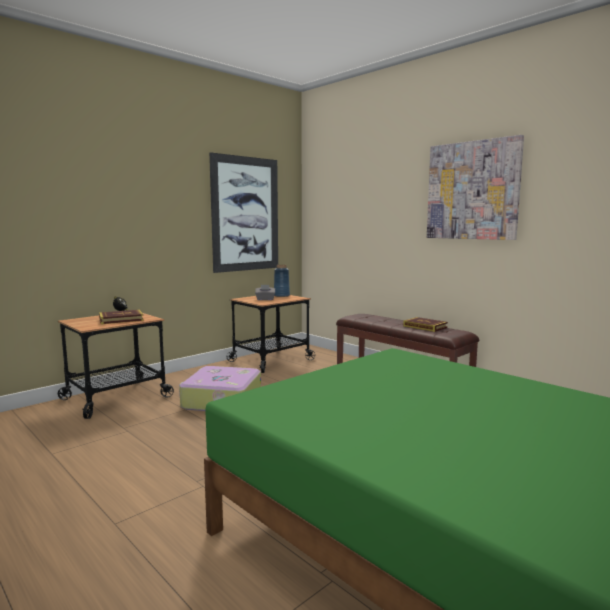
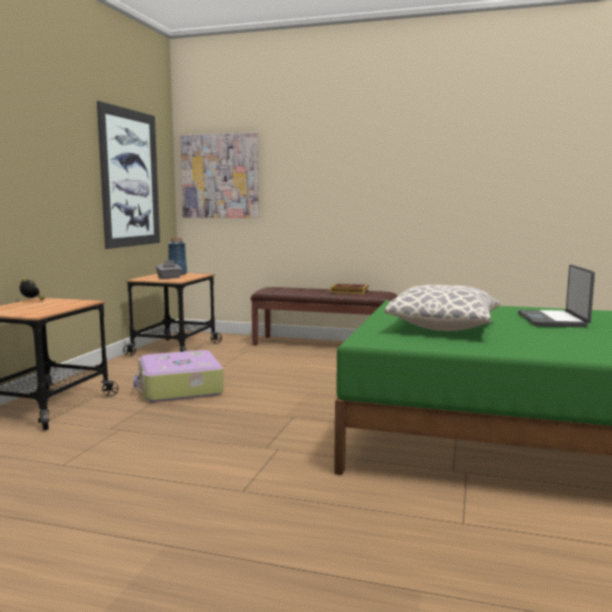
camera: 30 degrees left, 0 degrees up
(121, 319) = (53, 305): book -> none
(359, 398) = (443, 328): none -> pillow
(472, 190) = (385, 159): picture -> picture (220, 176)
(526, 411) = (553, 320): none -> laptop

